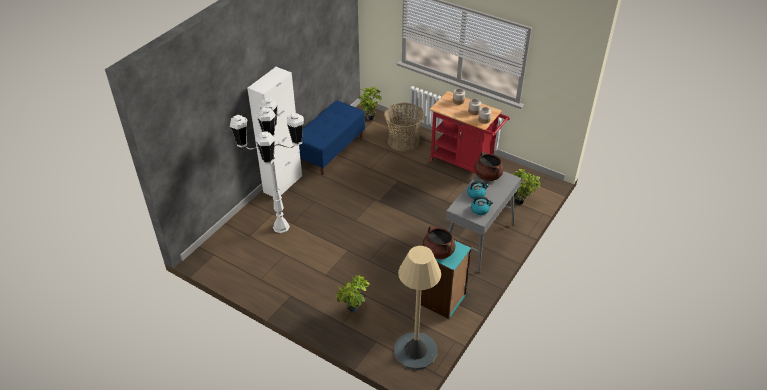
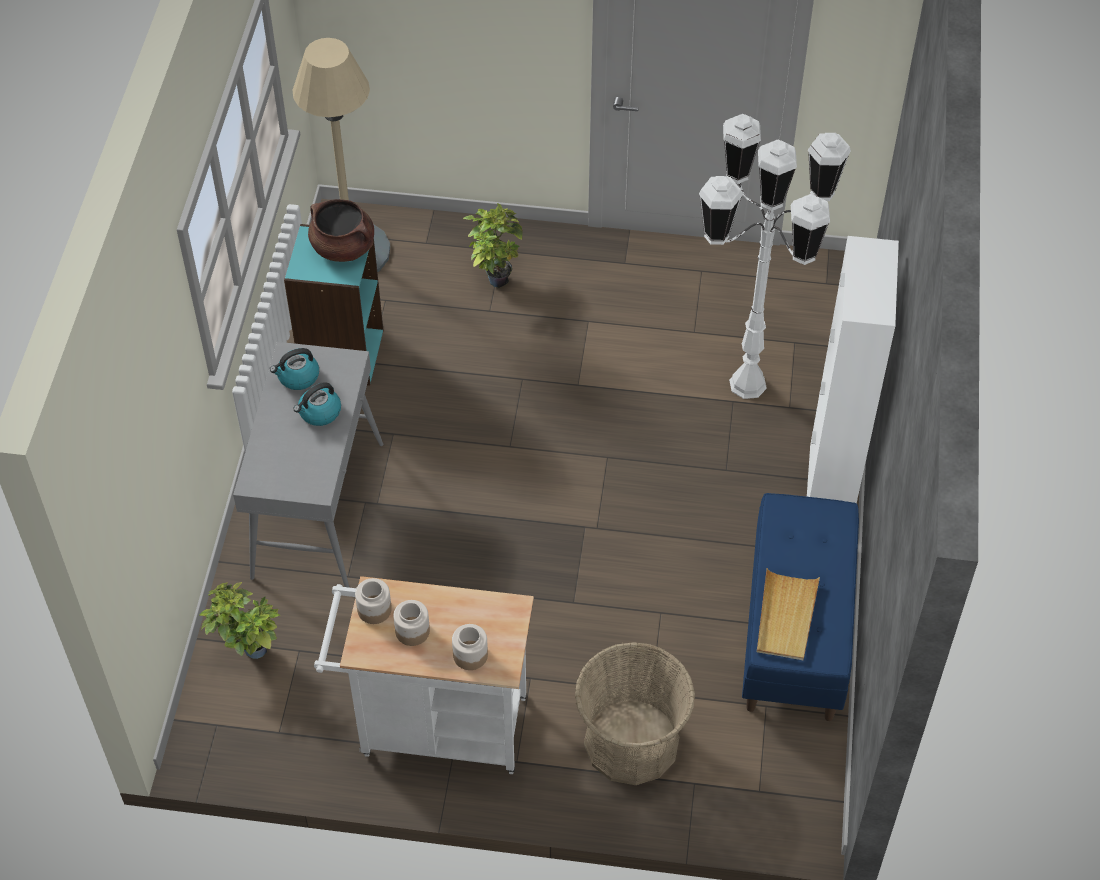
camera: 155 degrees right, 10 degrees up
(343, 117) = (785, 617): none -> beige tray
(369, 117) = (776, 800): potted plant -> none
(464, 163) = (433, 726): red cart -> white cart
(487, 175) = (312, 471): brown cooking pot -> none

